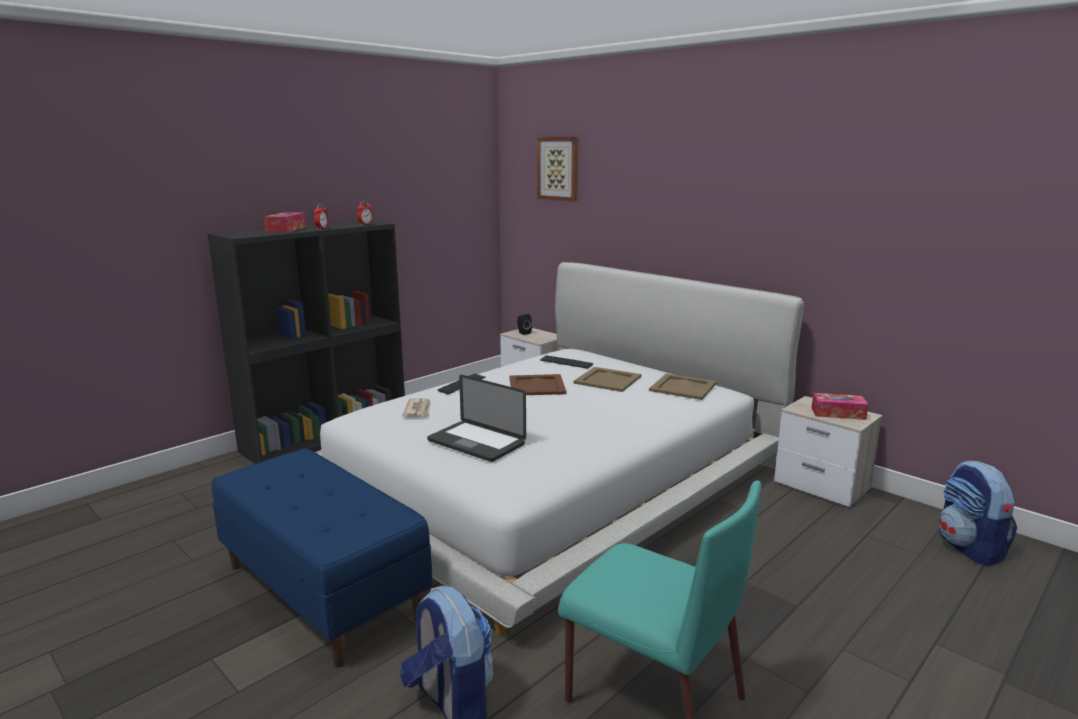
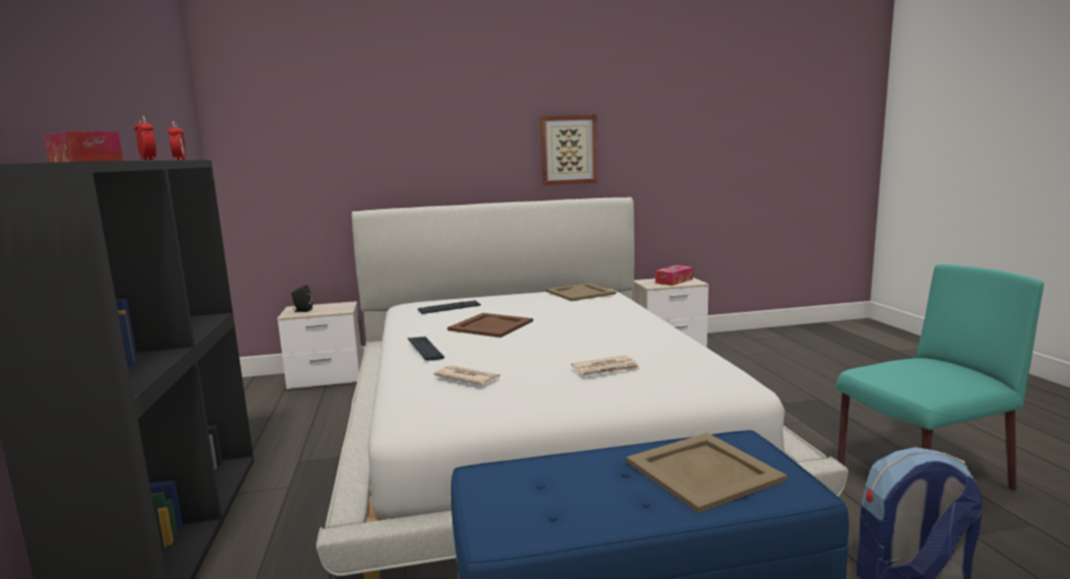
camera: 55 degrees left, 5 degrees down
(476, 442) = (606, 369): laptop -> newspaper
(558, 168) = (313, 104): picture -> picture (568, 150)
(607, 380) = (523, 305): beige tray -> beige tray (703, 471)
(970, 548) = (780, 340): backpack -> none

